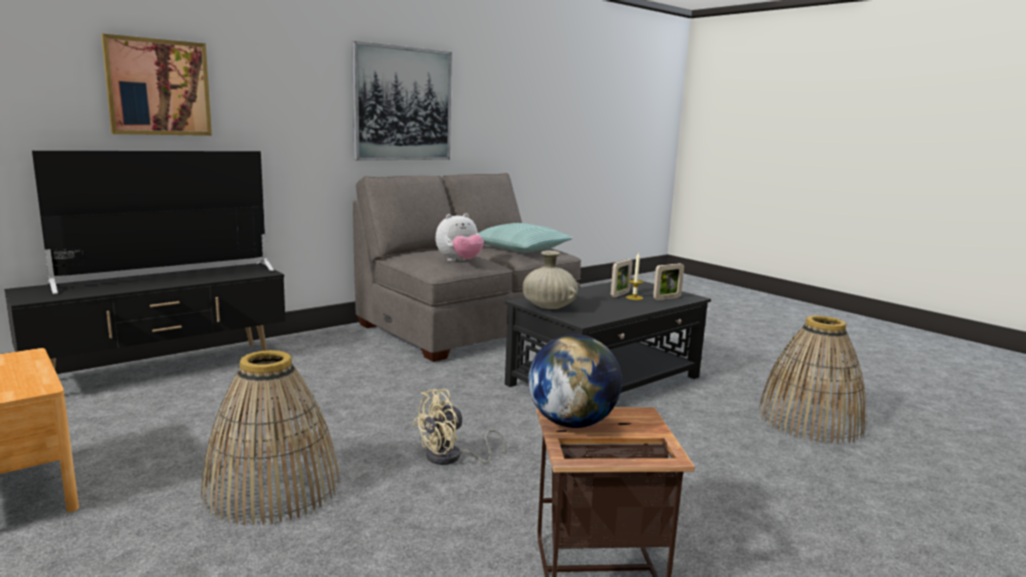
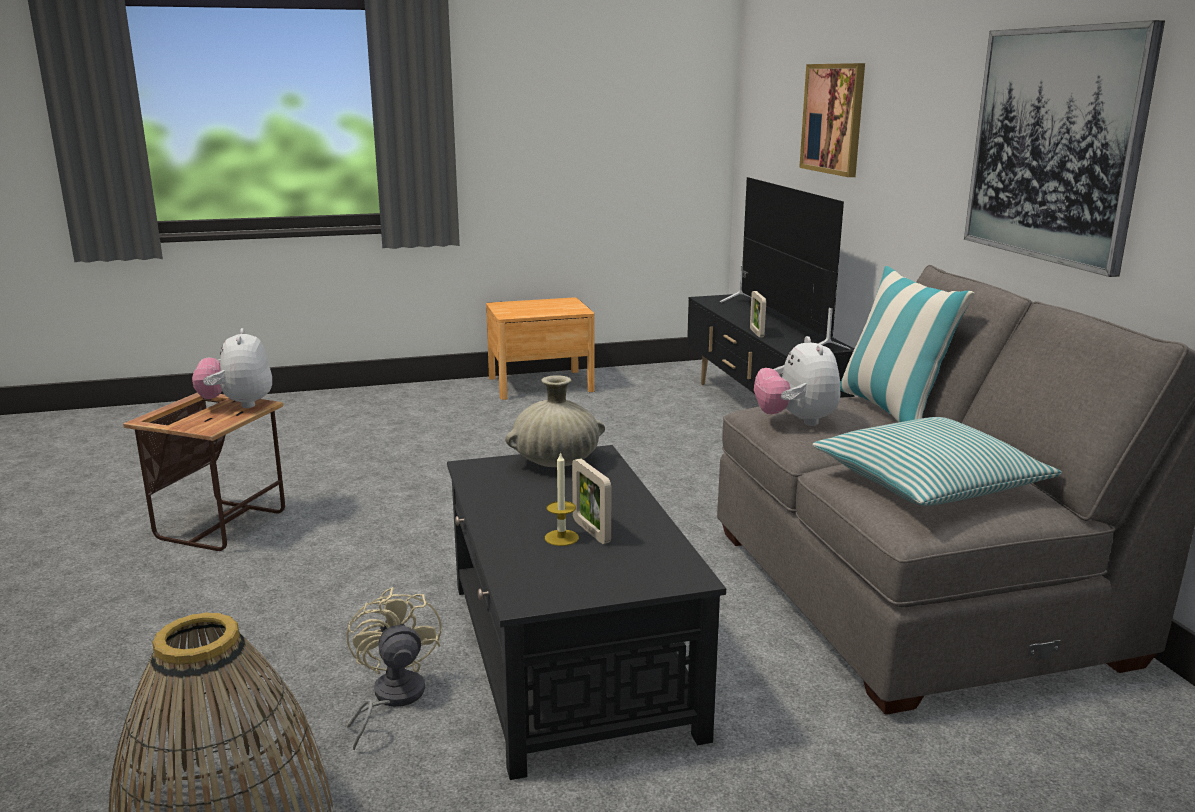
camera: 115 degrees right, 5 degrees up
(272, 487) = (470, 442): basket -> none
(421, 251) = (891, 410): none -> pillow
(451, 458) = (445, 504): beige fan -> beige fan (391, 699)
(571, 423) = (238, 404): globe -> plush toy
(667, 298) = (535, 568): picture frame -> picture frame (756, 333)

